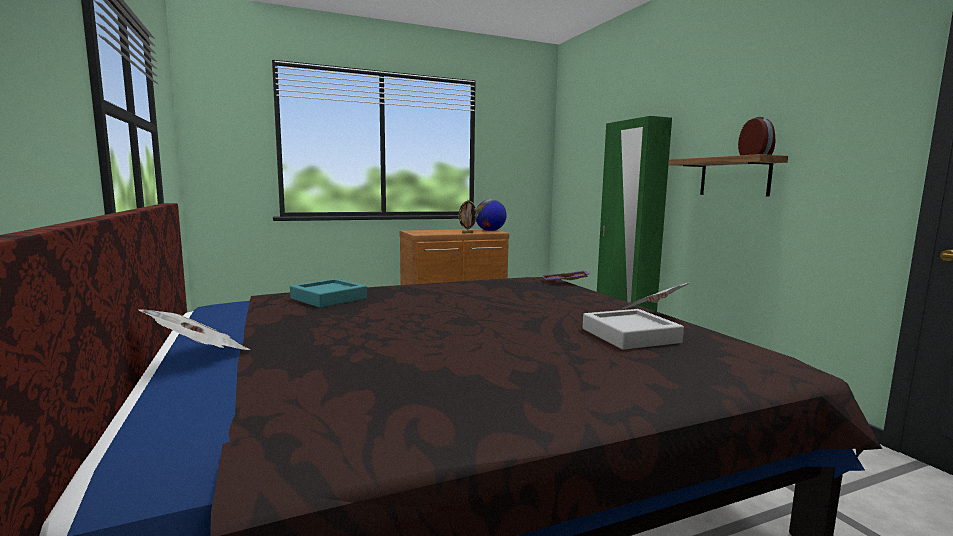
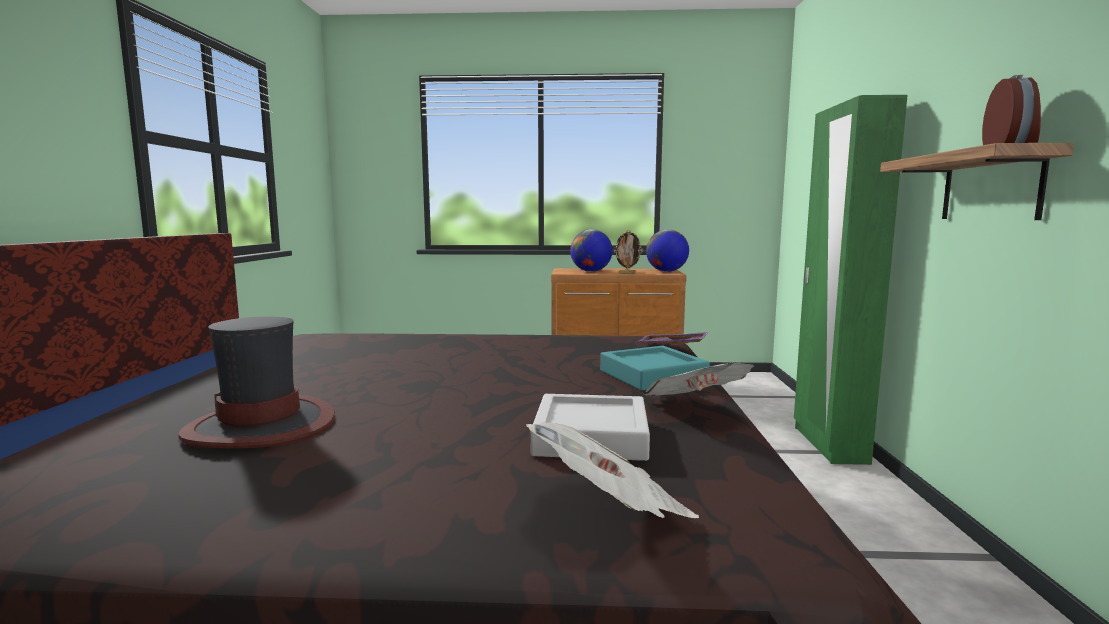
camera: 25 degrees right, 0 degrees up
(200, 354) = (115, 390): newspaper -> newspaper (612, 511)
(328, 298) = (348, 343): turquoise tray -> turquoise tray (652, 375)
(412, 359) = (262, 426): none -> hat
(436, 232) = (591, 271): none -> globe

